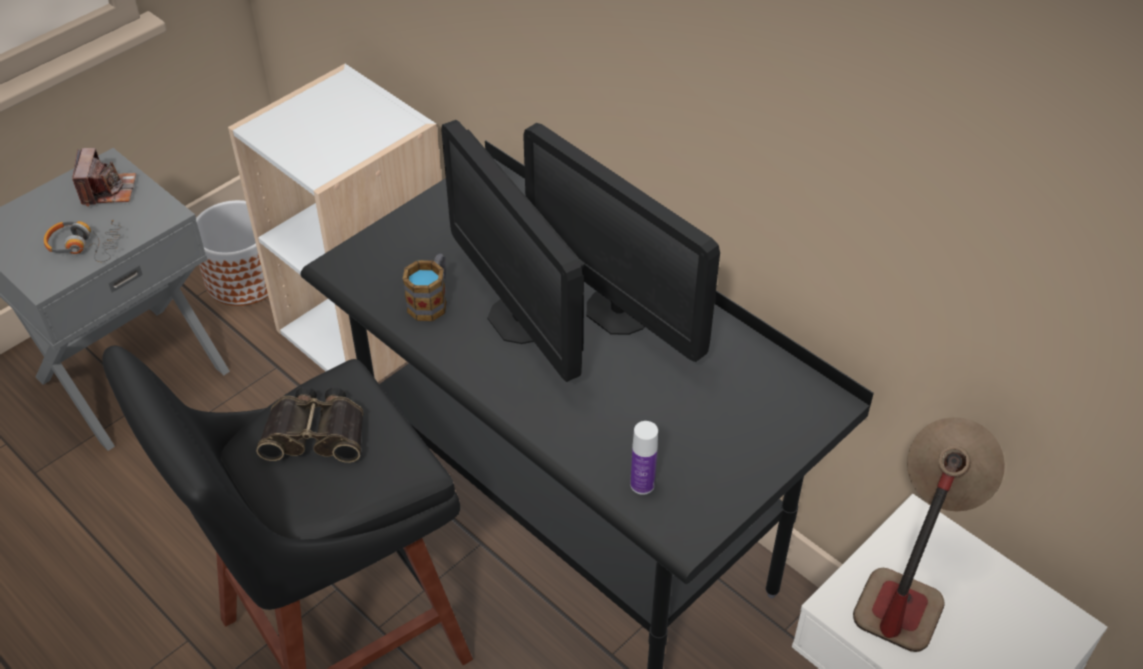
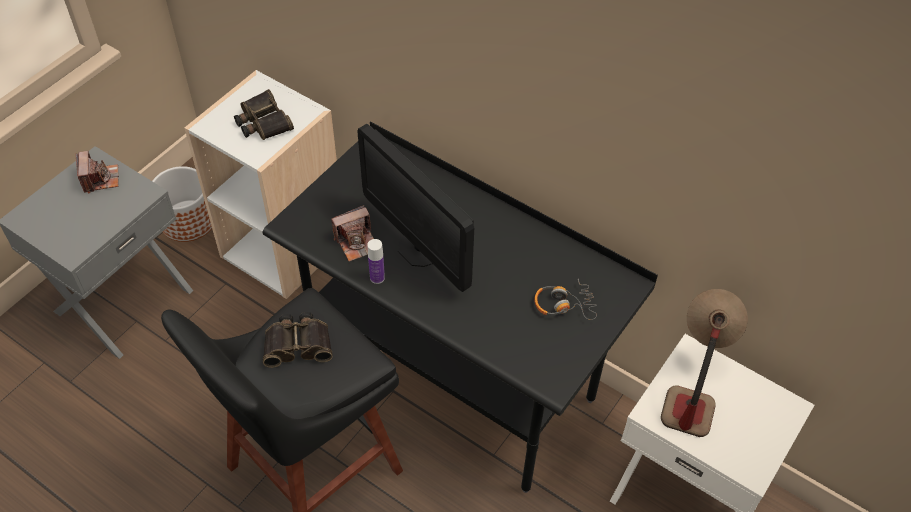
camera: 10 degrees left, 5 degrees up
(85, 246) = (94, 223): headphones -> headphones (564, 305)
(337, 129) = (262, 122): none -> binoculars
(431, 300) = (357, 242): mug -> camera
(618, 311) = (483, 236): monitor -> none
(642, 484) = (521, 354): bottle -> bottle (377, 277)

